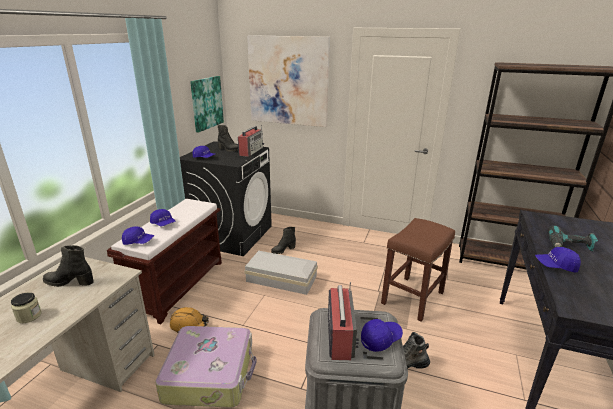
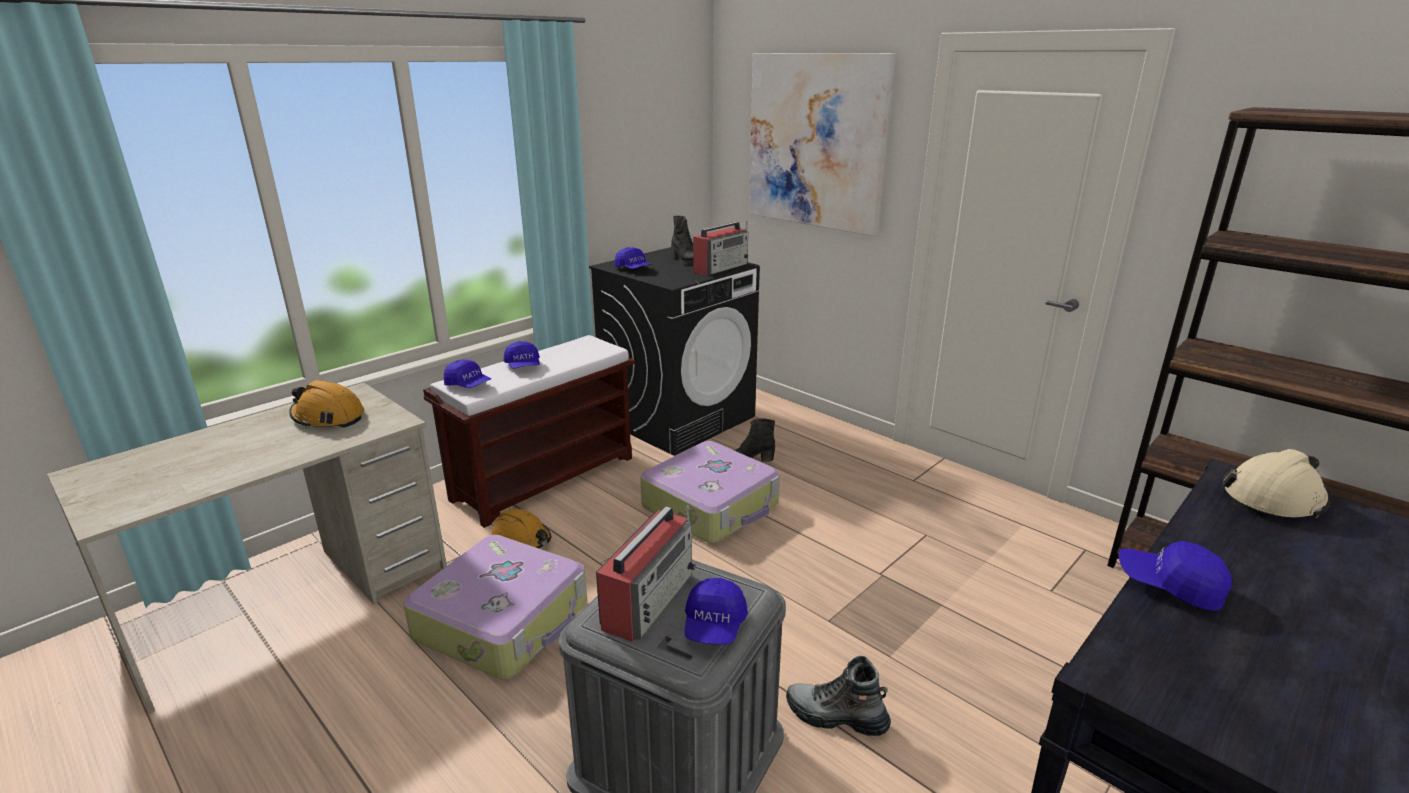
camera: 25 degrees right, 0 degrees up
(29, 316) = (250, 448): jar -> none
(70, 282) = (328, 417): black boot -> orange hard hat
(206, 103) = (667, 175): picture -> none
(281, 278) = (712, 506): white storage box -> suitcase
(380, 339) = (714, 626): blue cap -> blue cap turned 105 degrees clockwise
(412, 298) = (944, 606): brown stool -> none
(552, 222) = (1273, 499): none -> beige hard hat
(569, 246) = (1260, 557): power drill -> none

